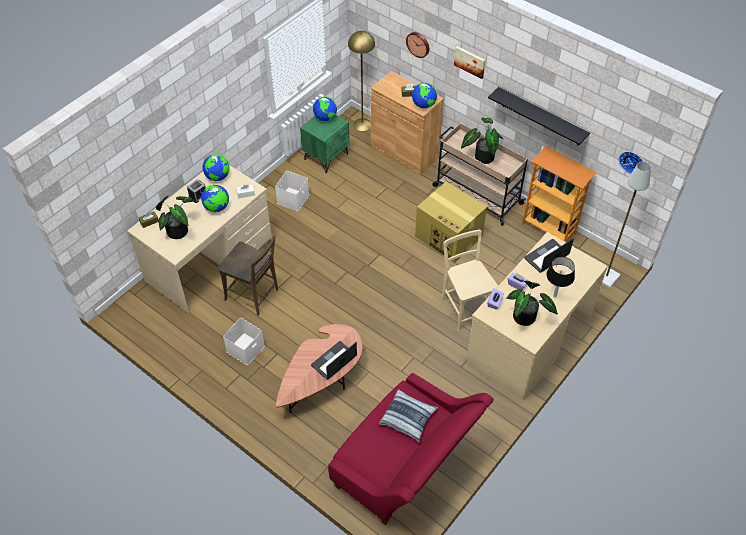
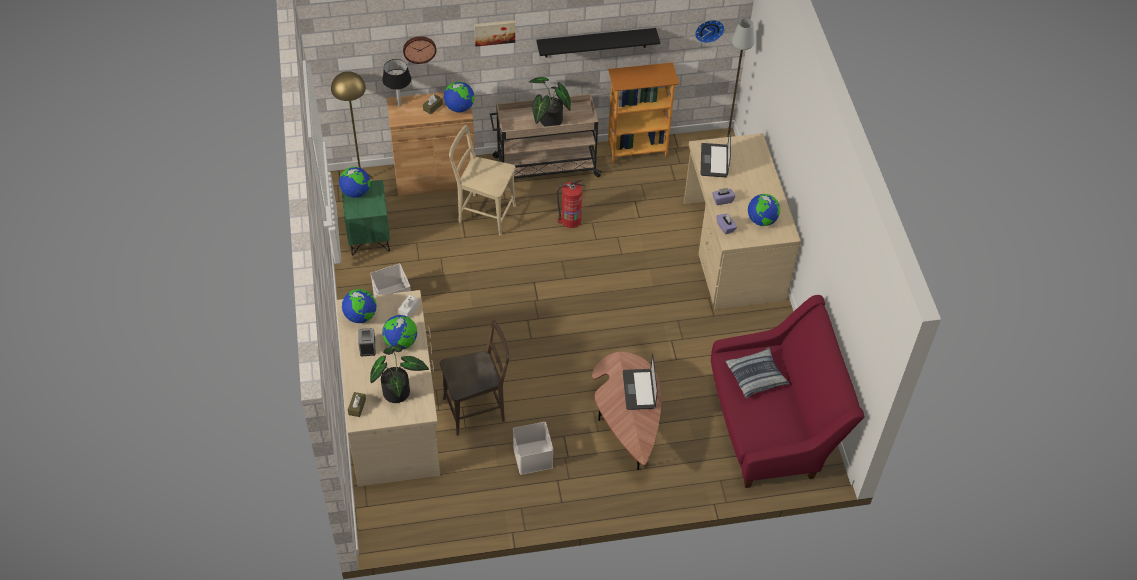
camera: 50 degrees left, 0 degrees up
(449, 236) = (570, 220): cardboard box -> fire extinguisher
(465, 307) = (656, 267): beige chair -> beige chair (484, 213)
(526, 319) = (761, 220): potted plant -> globe
(554, 296) = (758, 186): black table lamp -> black table lamp (399, 105)

